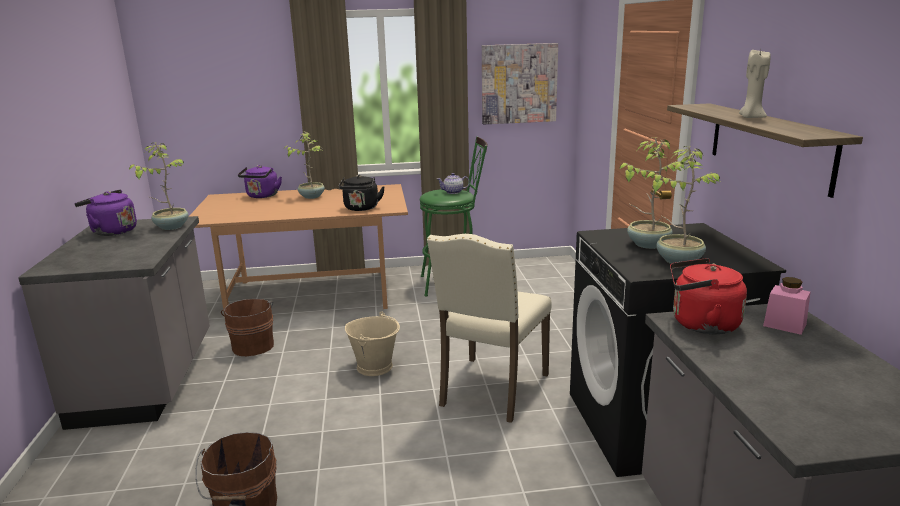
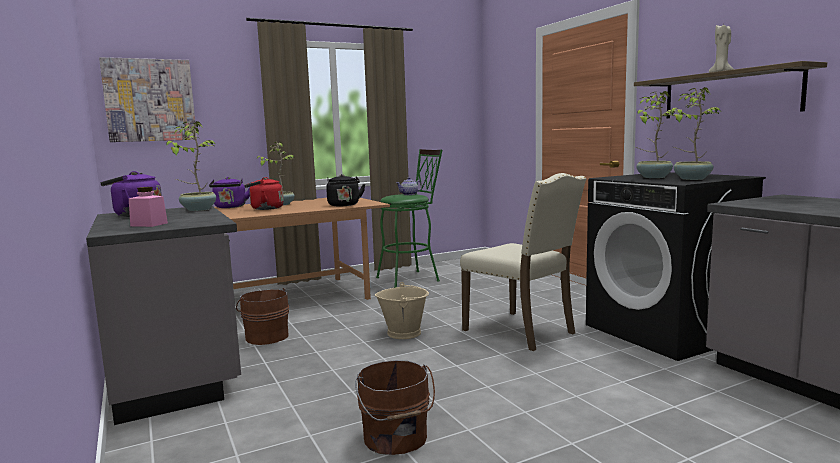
camera: 20 degrees left, 10 degrees down
(491, 390) = (522, 331): beige chair -> beige chair turned 45 degrees counterclockwise
(519, 83) = (442, 110): picture -> picture (150, 100)
(700, 324) = (753, 203): red kettle -> red kettle (264, 209)
(784, 325) = (801, 199): pink jar -> pink jar (149, 224)

